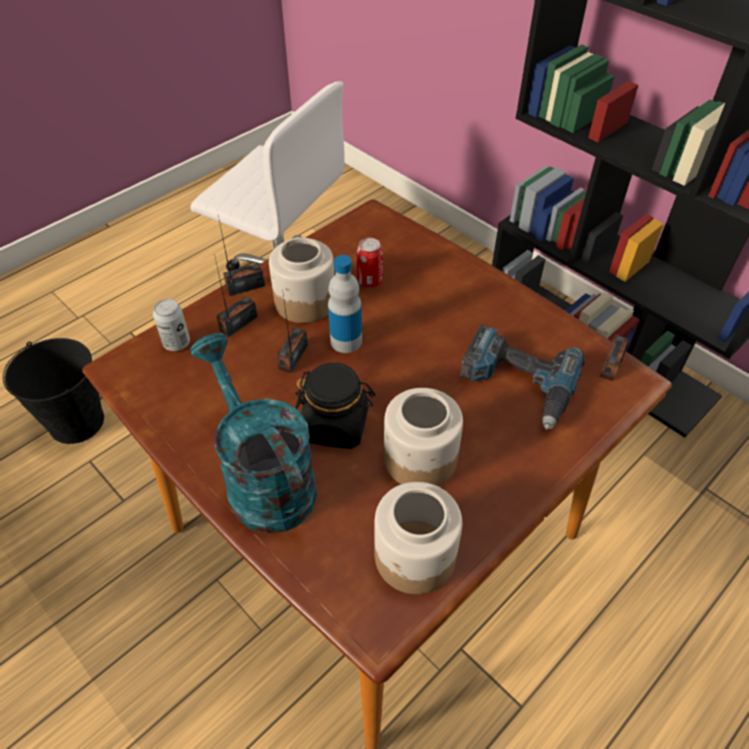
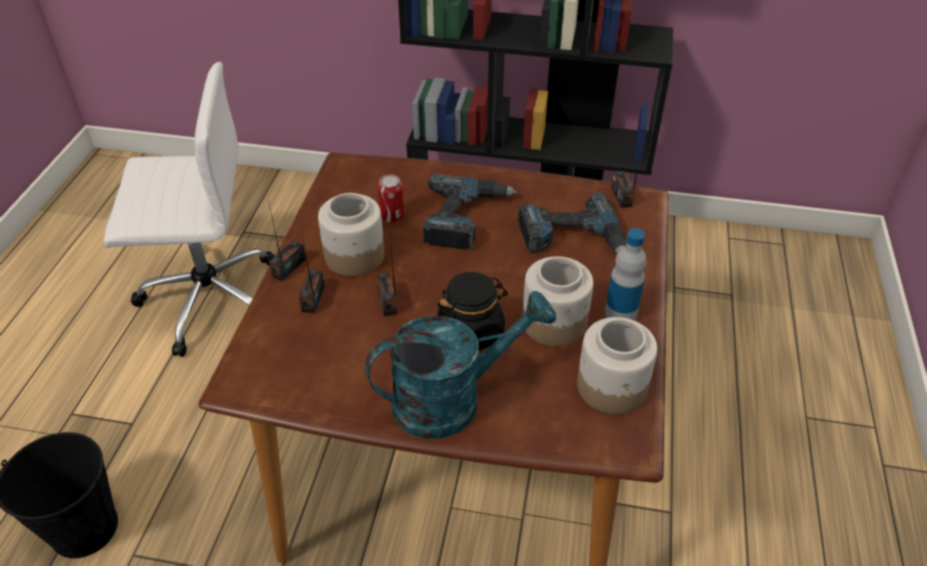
camera: 35 degrees left, 5 degrees down
(176, 343) = (272, 340): can -> none
(263, 478) = (452, 398): turquoise watering can -> turquoise watering can turned 135 degrees clockwise
(346, 341) = (418, 269): bottle -> bottle (620, 313)
(432, 313) = (465, 218): none -> power drill

